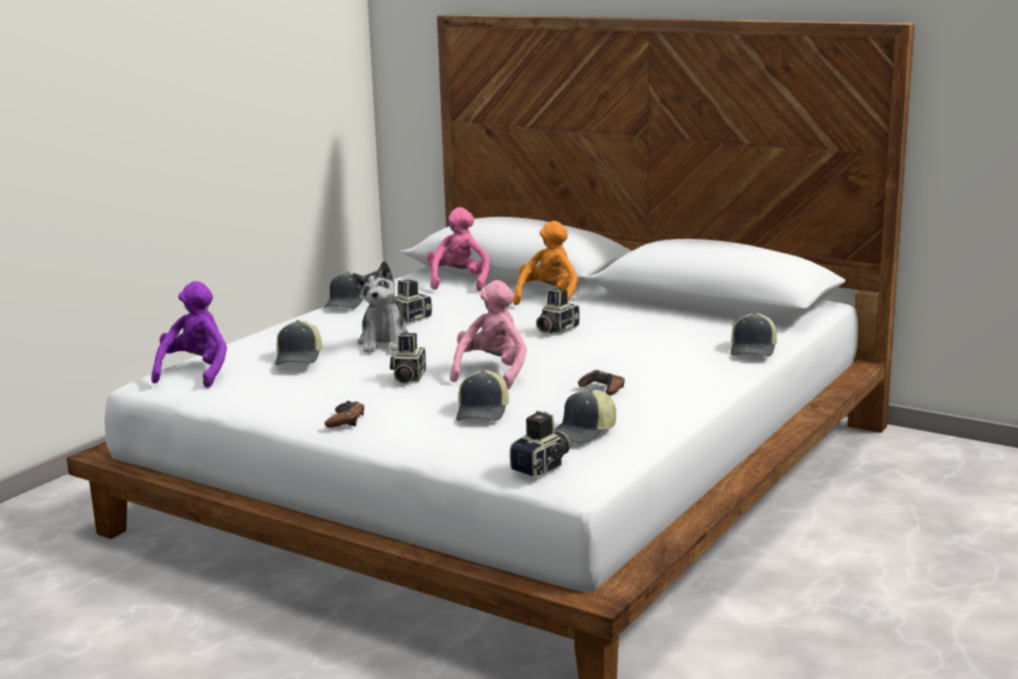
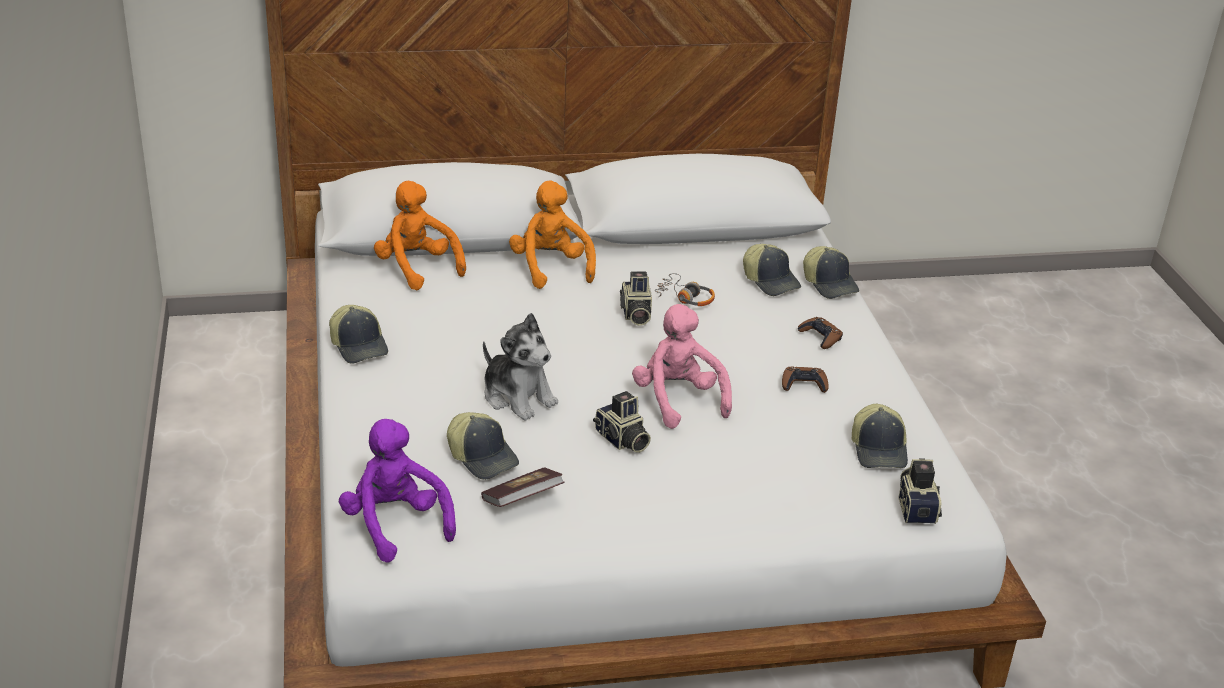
camera: 45 degrees left, 15 degrees up
(282, 382) = (522, 500): none -> book
(345, 420) = (669, 525): brown game controller -> brown game controller (820, 337)
(407, 319) = (474, 350): camera -> none
(459, 282) = (417, 268): pink plush toy -> orange plush toy
(483, 412) = (762, 459): cap -> cap (771, 281)
(614, 331) = (685, 297): none -> headphones

